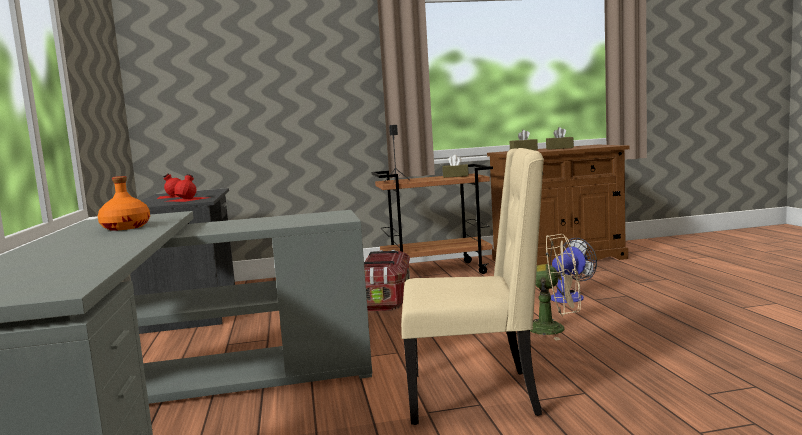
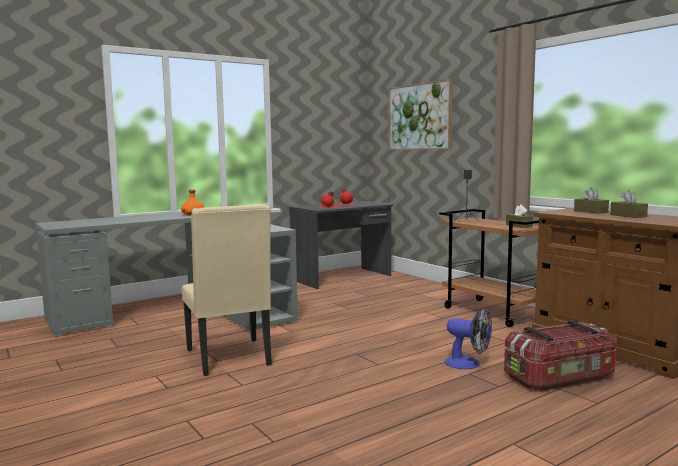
camera: 65 degrees right, 0 degrees up
(244, 69) = (419, 116): none -> picture
(387, 298) = (401, 311): storage box -> storage box (561, 378)
(555, 329) = (368, 366): beige fan -> none

